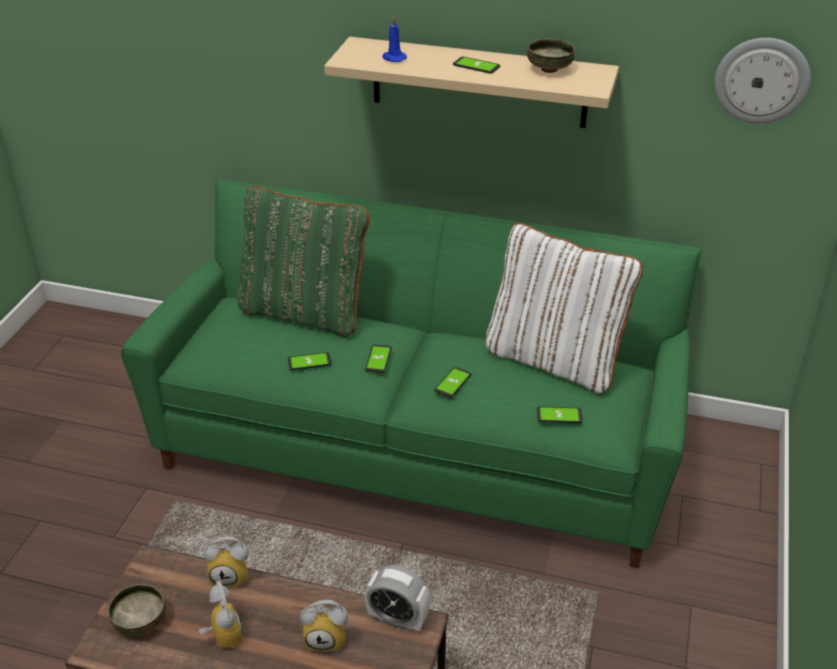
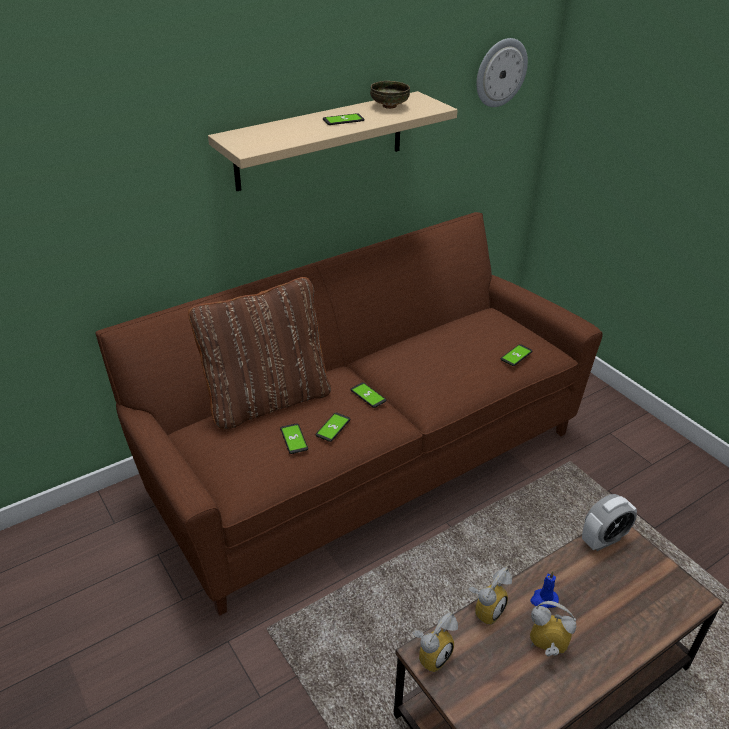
camera: 50 degrees left, 0 degrees up
(140, 621) = (489, 695): bowl -> none
(305, 312) = (267, 399): green pillow -> brown pillow
(327, 639) = (594, 587): alarm clock -> alarm clock (431, 653)
(393, 58) = (278, 136): blue candle -> blue candle (543, 599)
(418, 443) = (363, 458): green sofa -> brown sofa
(453, 383) = (436, 377): phone -> phone (294, 439)
(555, 359) = (459, 328): white pillow -> none

